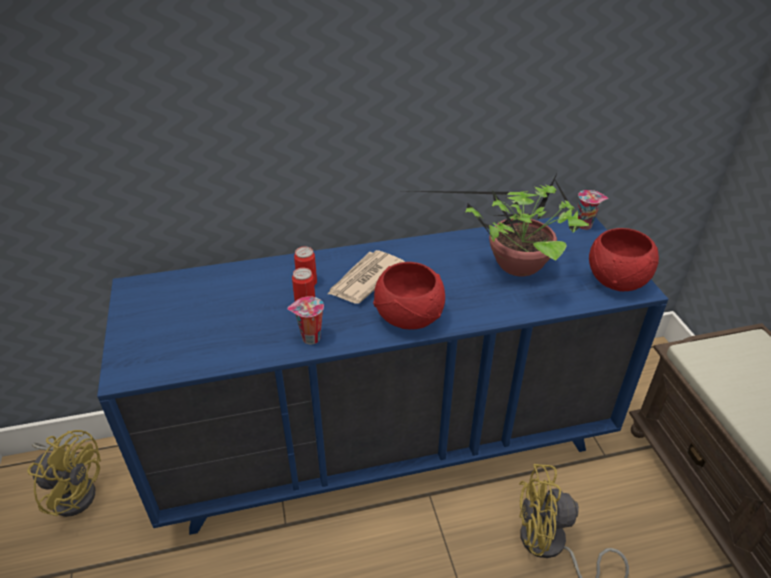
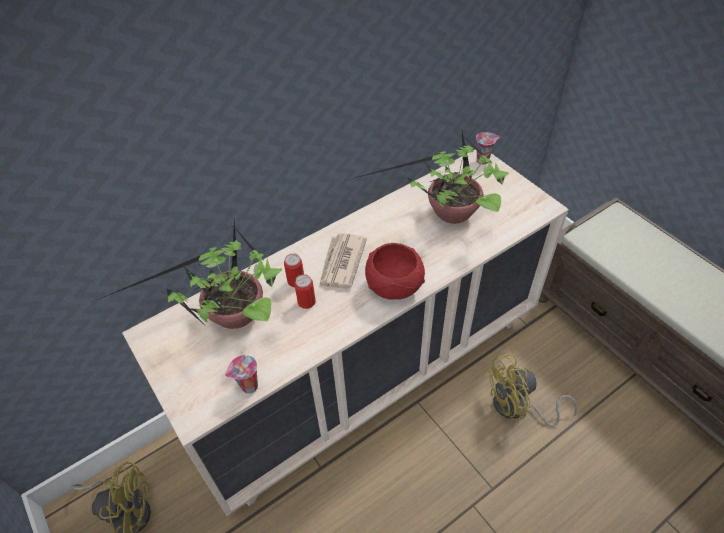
camera: 20 degrees left, 10 degrees up
(223, 295) = (232, 316): none -> potted plant
(310, 338) = (328, 331): cup -> cup (248, 387)
(386, 444) = (367, 373): blue dresser -> beige dresser
(617, 280) = (527, 203): red bowl -> none

